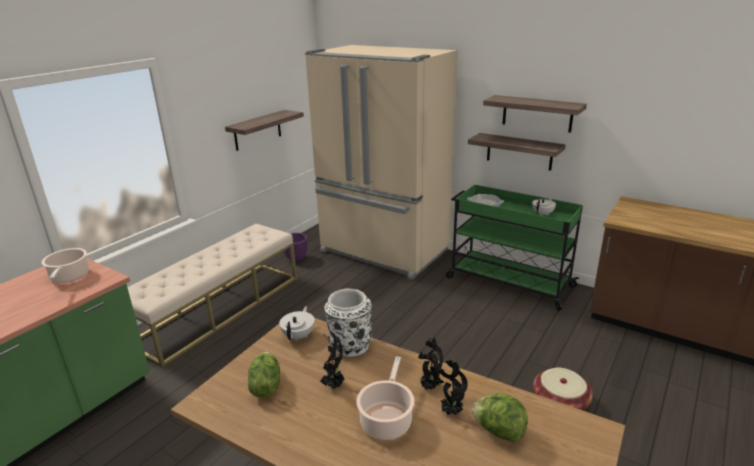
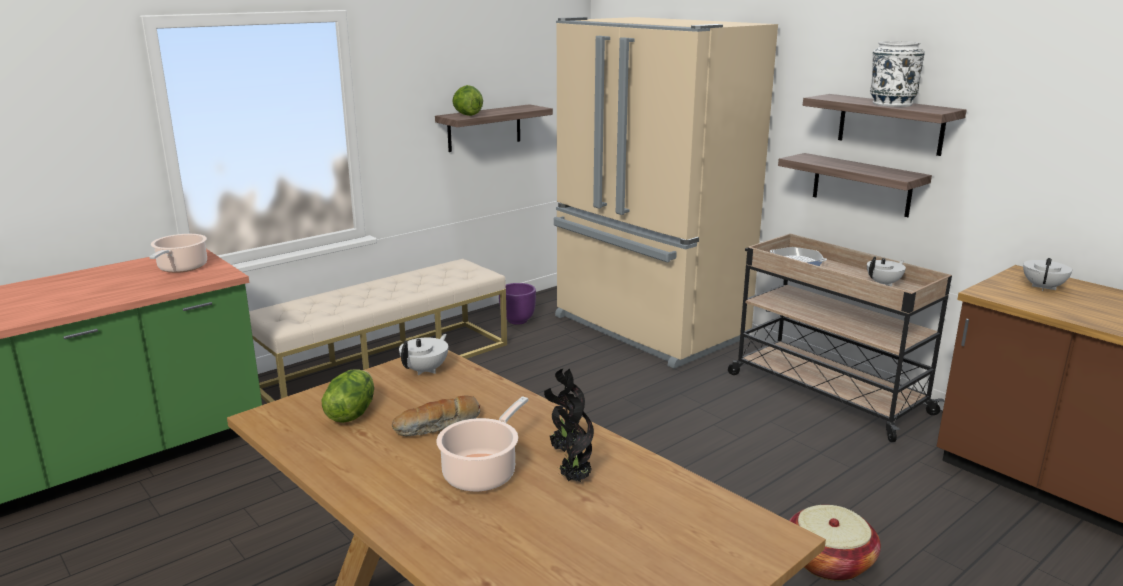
camera: 15 degrees right, 5 degrees down
(334, 385) = (438, 426): potted plant -> bread
(350, 345) = (485, 390): white vase -> white vase (891, 104)
(498, 431) = (628, 511): lettuce -> lettuce (467, 115)
(508, 281) = (825, 392): green cart -> beige cart
(645, 211) = (1043, 287): none -> white teapot

